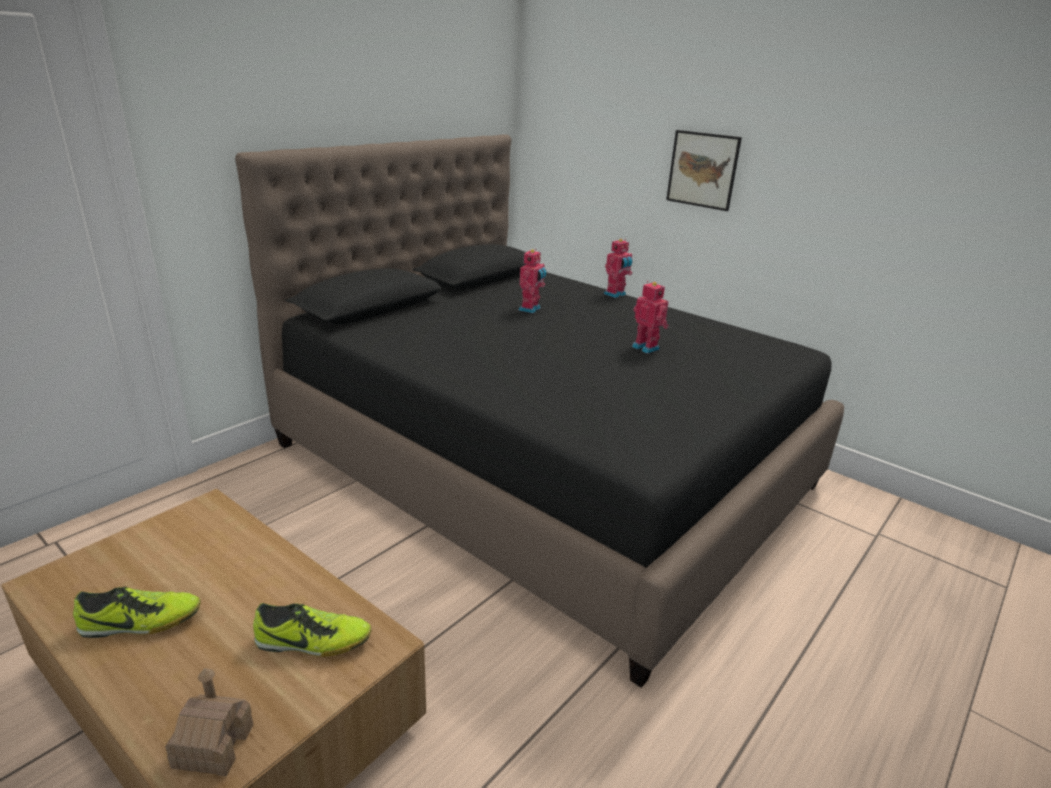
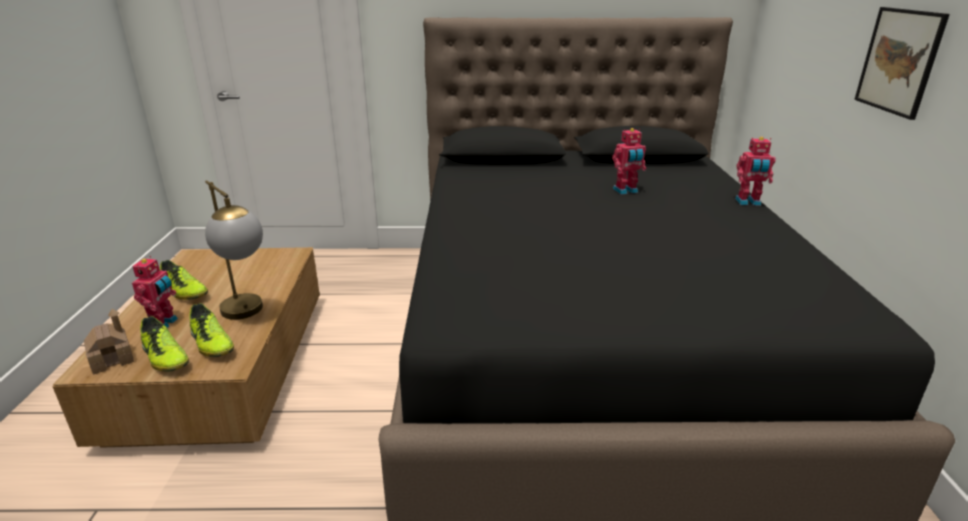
camera: 50 degrees right, 0 degrees up
(286, 692) = (165, 357): none -> shoe
(292, 591) = (248, 315): none -> table lamp
(646, 347) = (666, 252): toy robot -> toy robot (164, 323)

